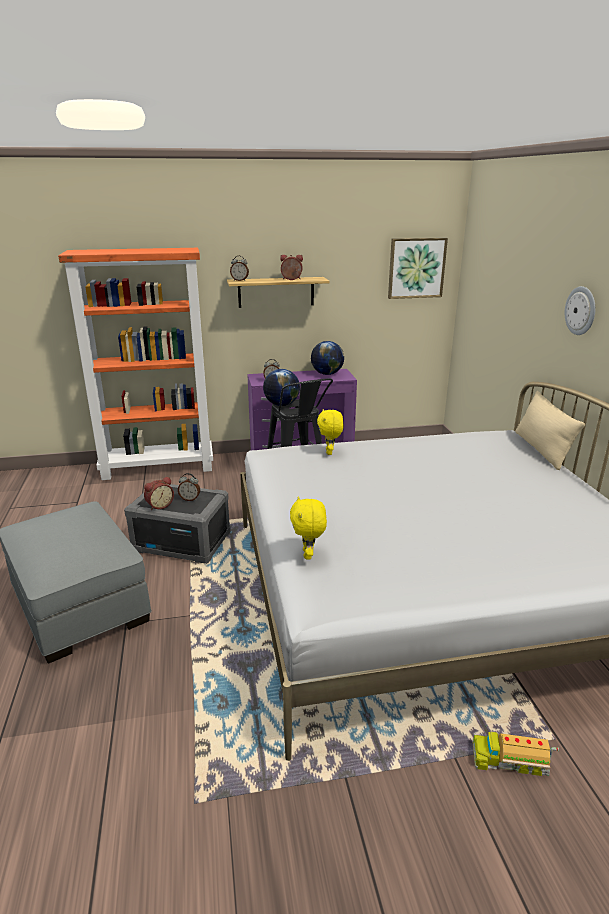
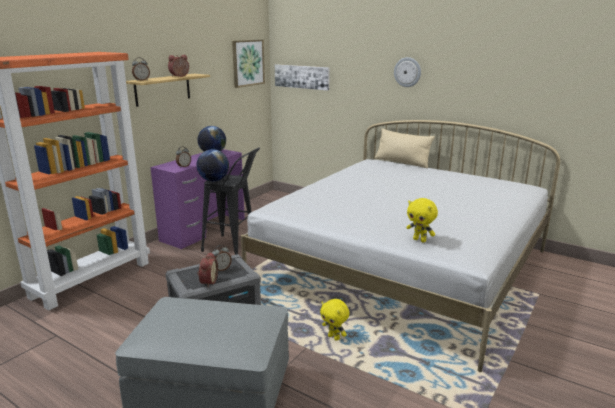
camera: 45 degrees left, 5 degrees down
(330, 452) = (312, 194): yellow plush toy -> yellow plush toy (334, 337)
(481, 294) = (302, 76): none -> picture
(510, 759) = (540, 311): toy truck -> none

